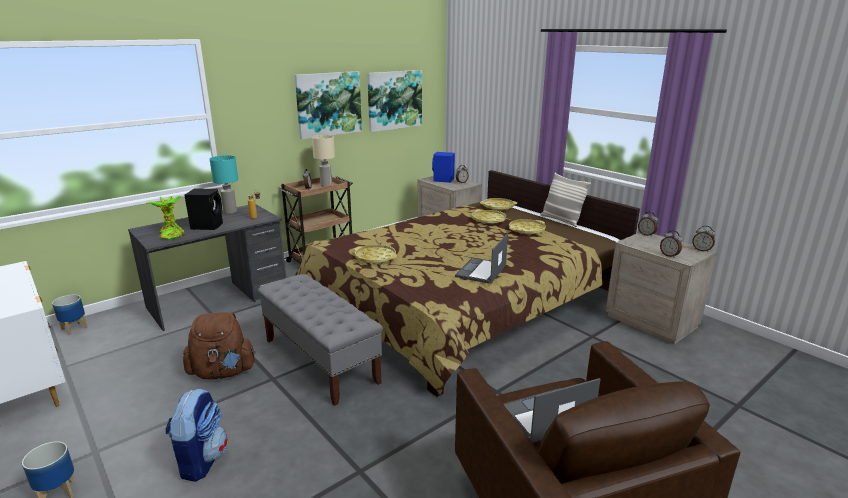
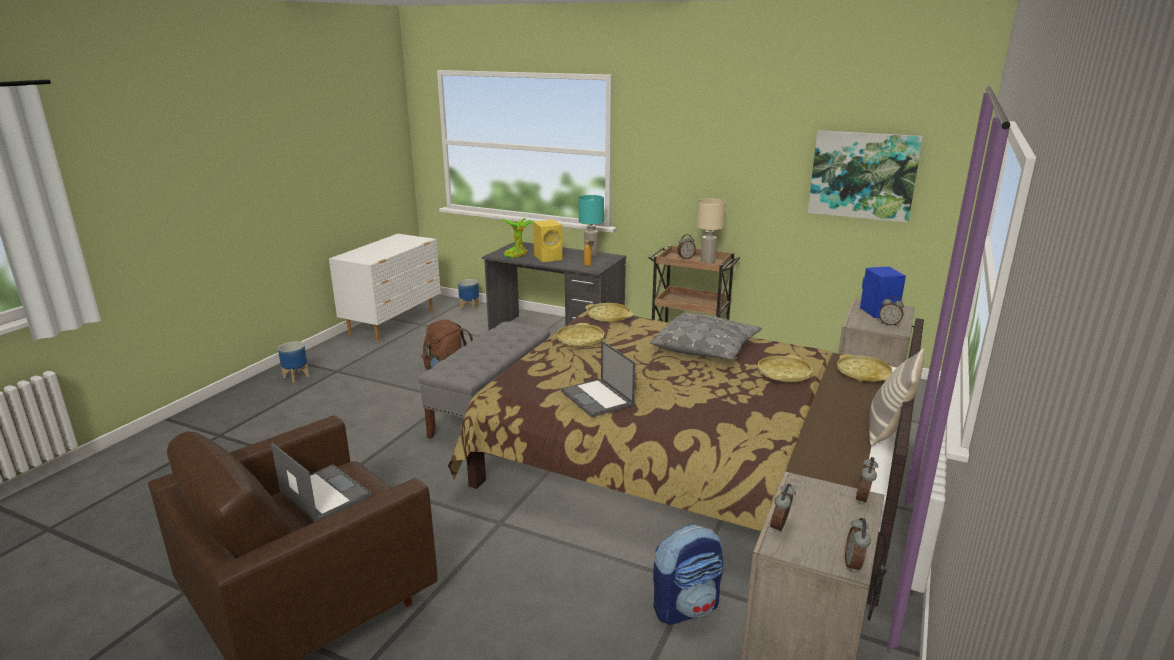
camera: 65 degrees right, 0 degrees up
(201, 460) = (339, 407): backpack -> backpack (686, 607)
(208, 225) = (549, 258): black speaker -> yellow speaker
(328, 104) = (750, 164): picture -> none
(434, 228) = (706, 348): none -> grey pillow
(481, 271) = (598, 398): laptop -> laptop turned 120 degrees counterclockwise
(526, 230) = (779, 405): yellow tray -> yellow tray (608, 316)

